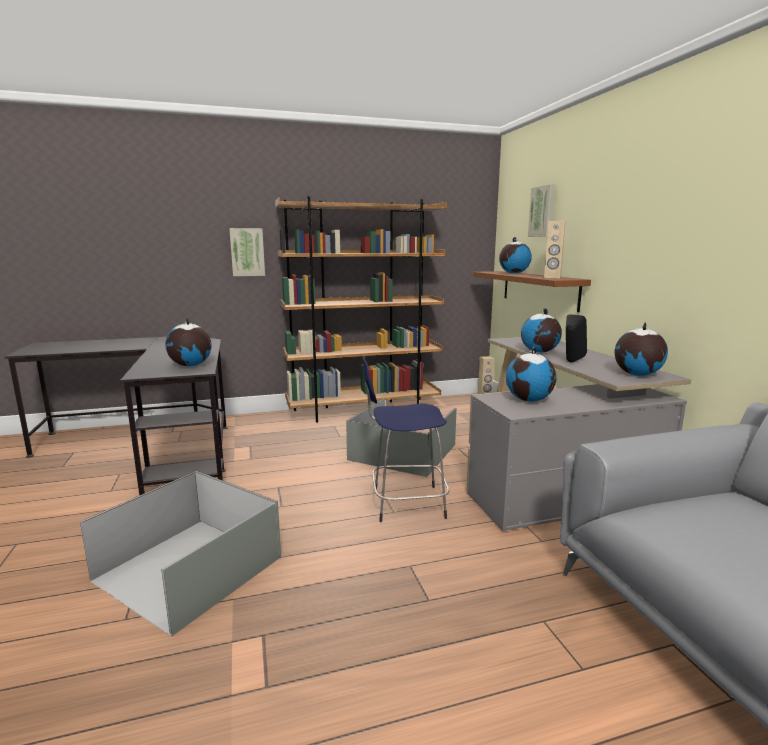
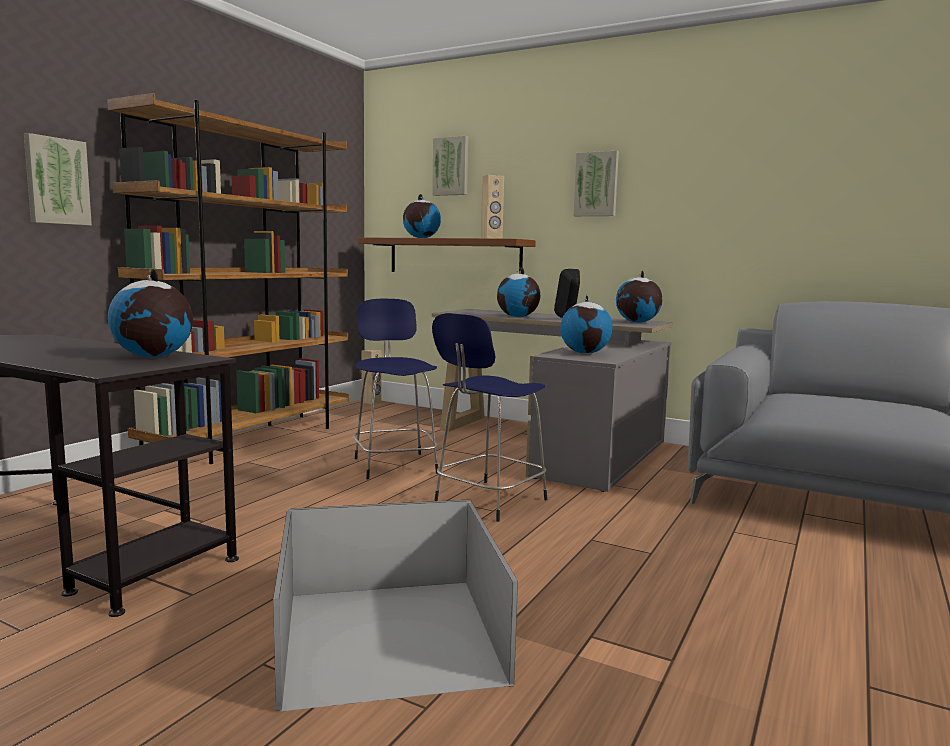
camera: 45 degrees left, 5 degrees down
(404, 452) = (394, 464): grey storage box -> blue stool
(641, 226) = (596, 184): none -> picture

